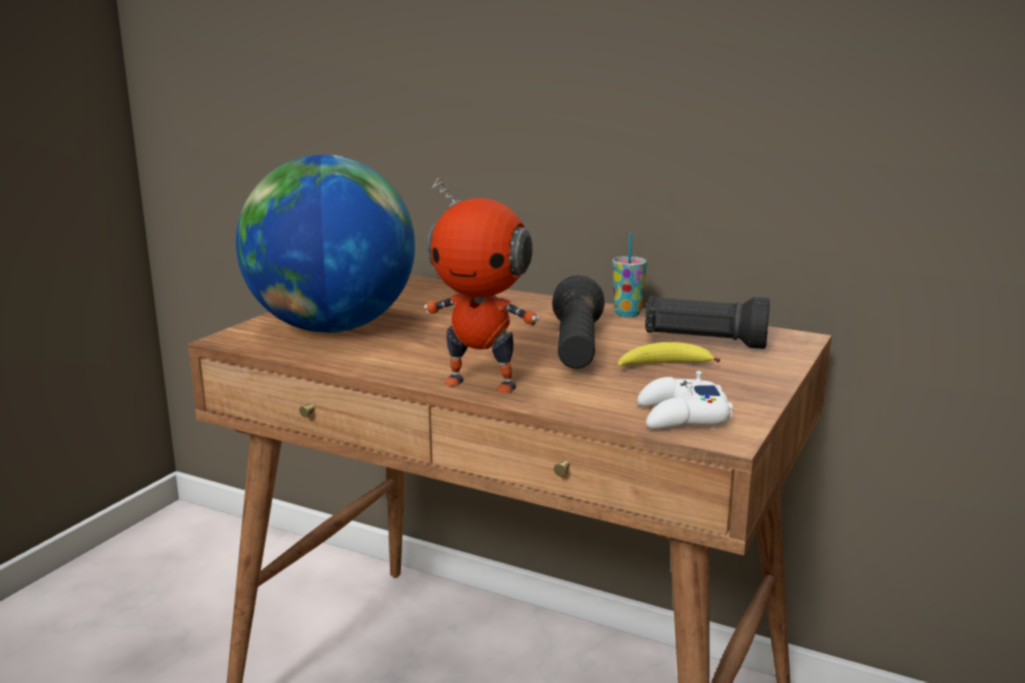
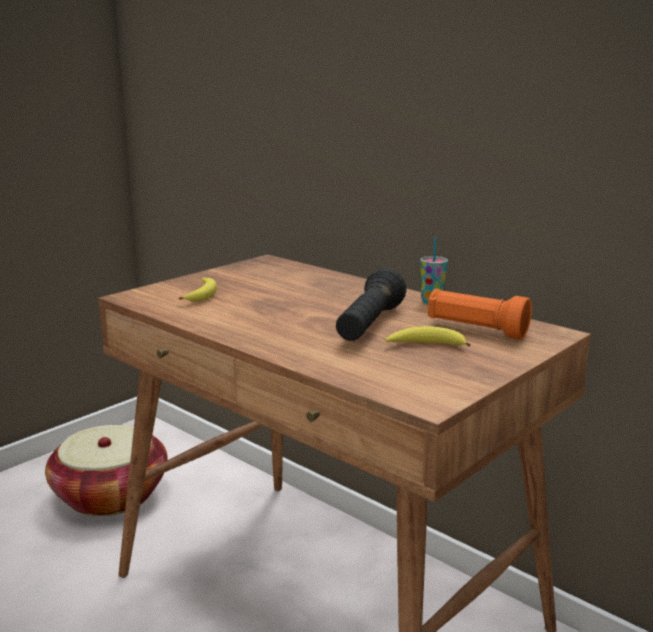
camera: 15 degrees right, 0 degrees up
(169, 616) = (111, 495): none -> basket
(331, 328) = (202, 295): globe -> banana
(482, 383) = (276, 345): toy robot -> none
(681, 416) = (408, 385): white game controller -> none
(704, 342) = (475, 330): black flashlight -> orange flashlight

